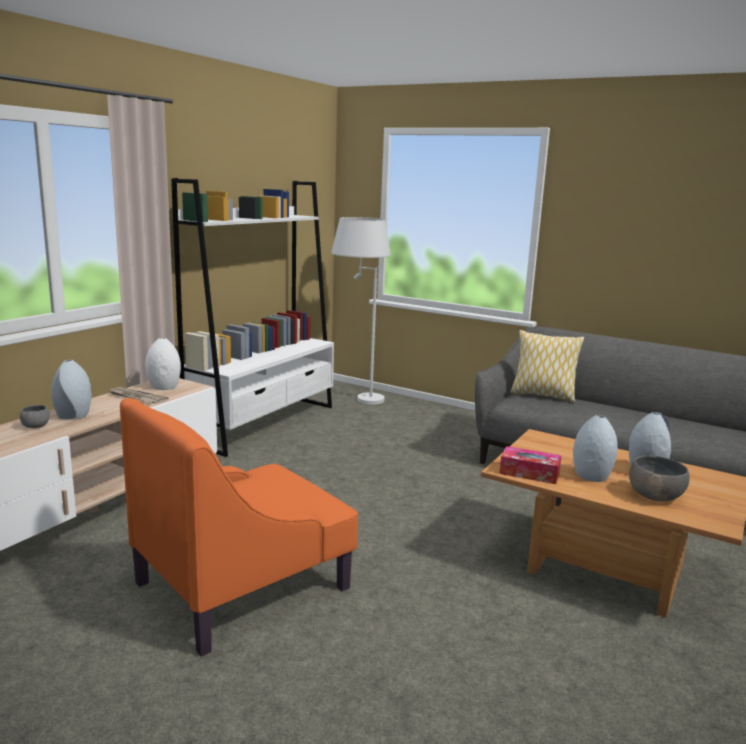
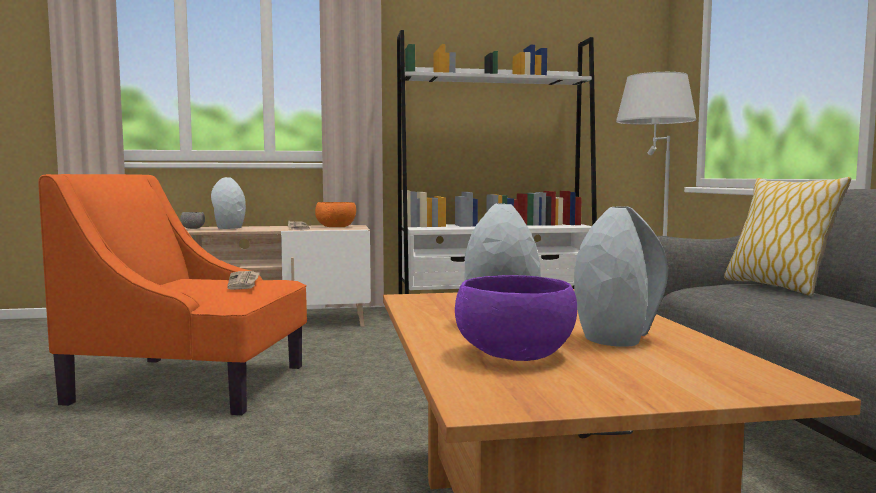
camera: 50 degrees right, 10 degrees down
(164, 387) = (335, 227): white vase -> orange bowl
(283, 482) = (244, 282): none -> newspaper
(529, 473) = (428, 305): tissue box -> none
(655, 496) = (514, 354): grey bowl -> purple bowl

